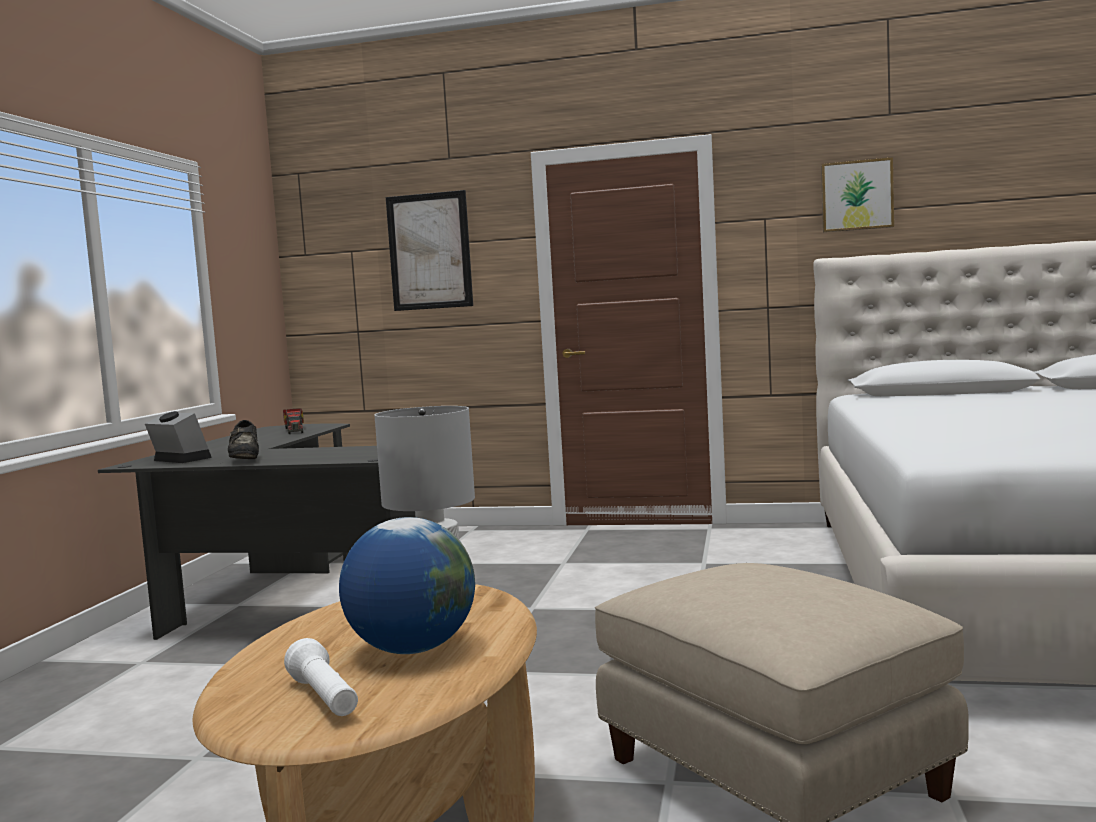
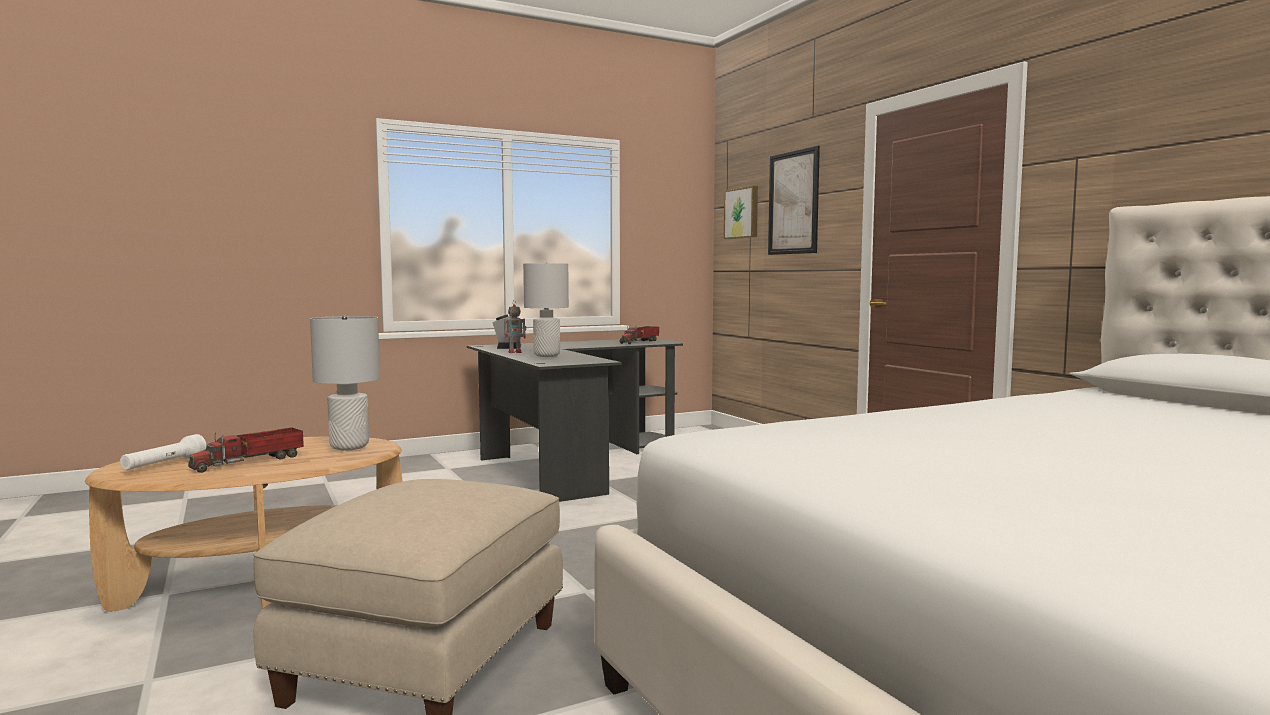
camera: 50 degrees right, 0 degrees up
(245, 460) = (516, 352): black shoe -> toy robot
(325, 455) = (547, 356): none -> grey table lamp
(412, 649) = (251, 461): globe -> toy truck
(856, 195) = (1195, 119): picture -> picture (742, 213)

